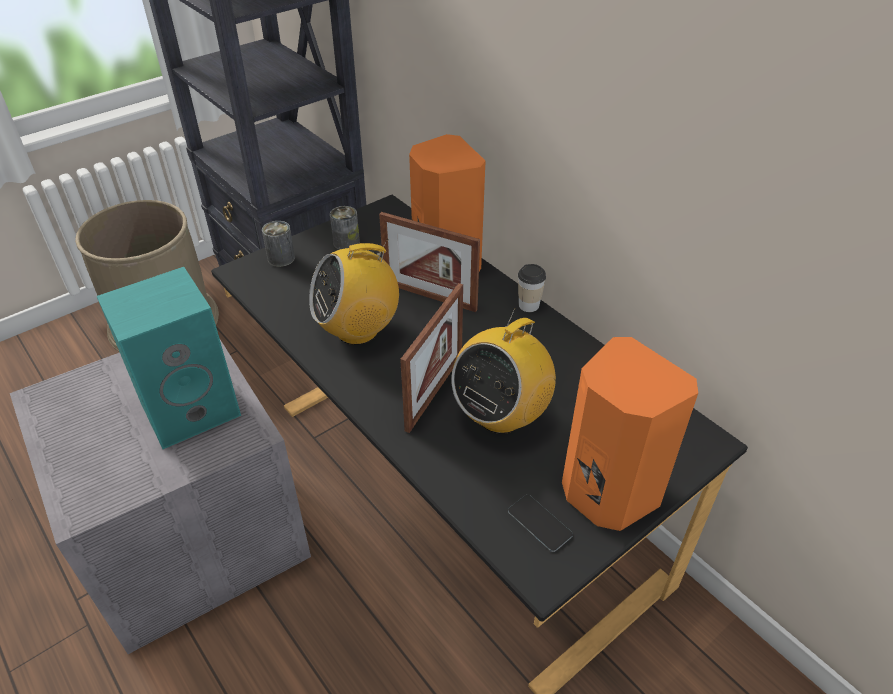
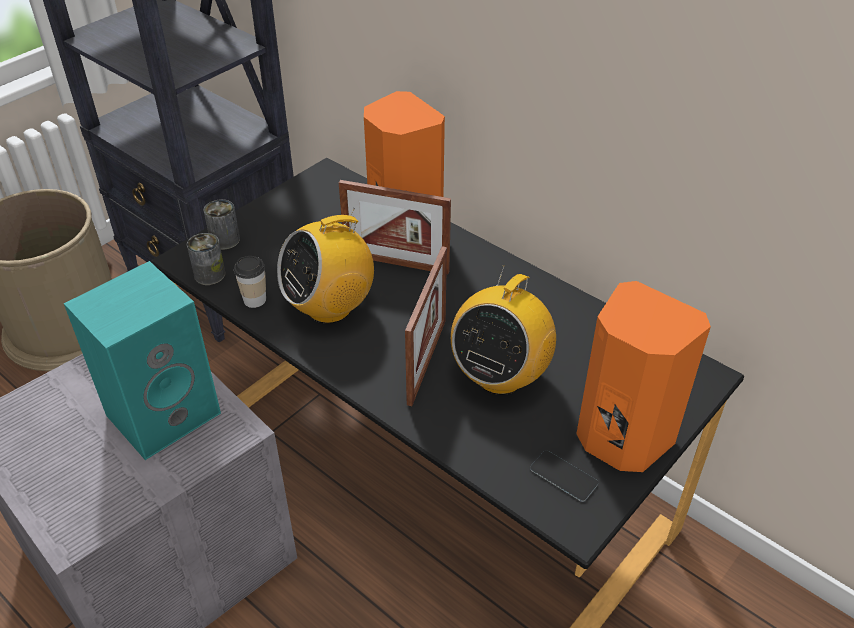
camera: 10 degrees left, 0 degrees up
(346, 243) = (292, 215): can -> can (209, 275)
(529, 305) = (501, 261): cup -> cup (255, 300)

